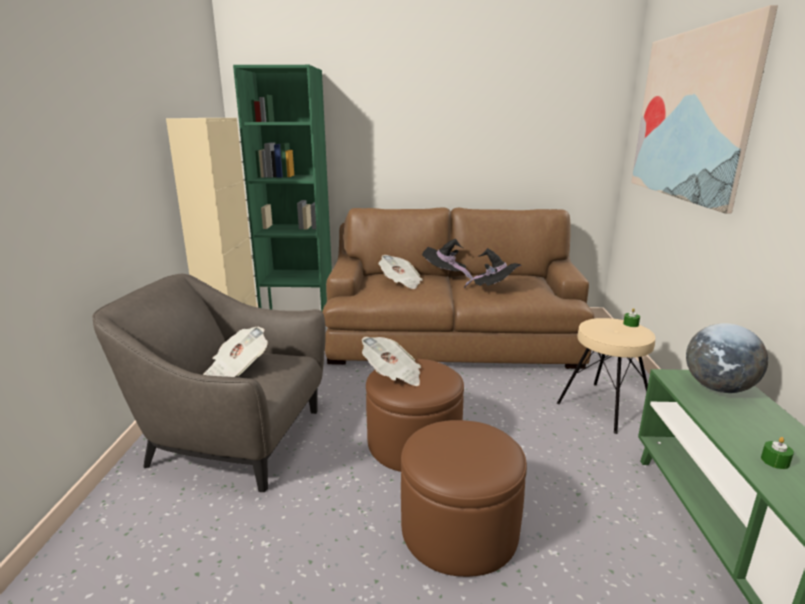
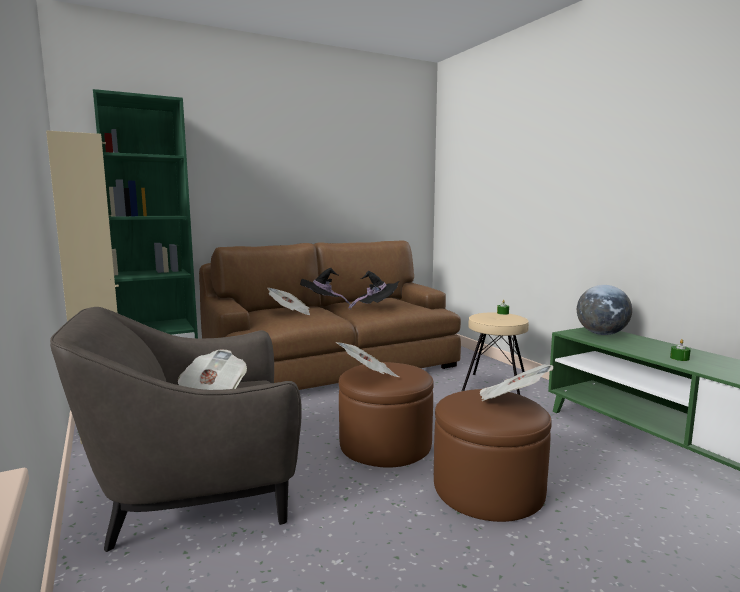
camera: 30 degrees left, 10 degrees down
(489, 450) = (511, 400): none -> newspaper
(690, 115) = (503, 158): picture -> none

